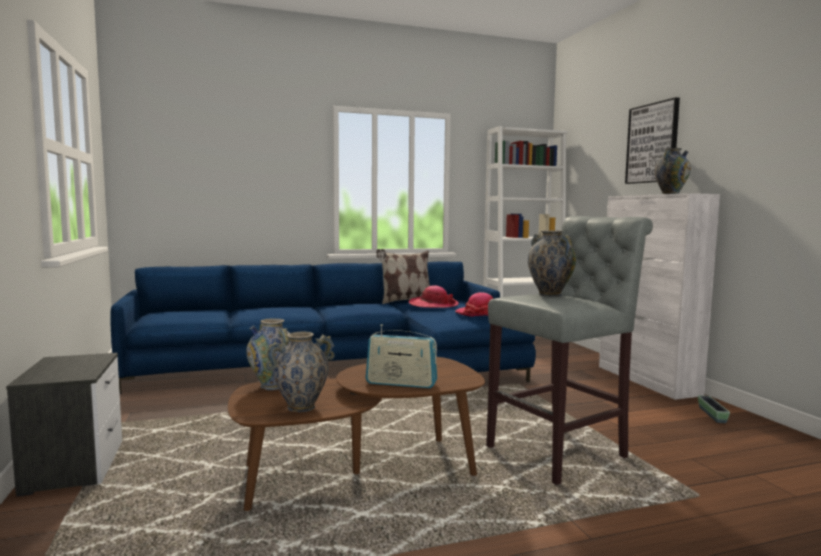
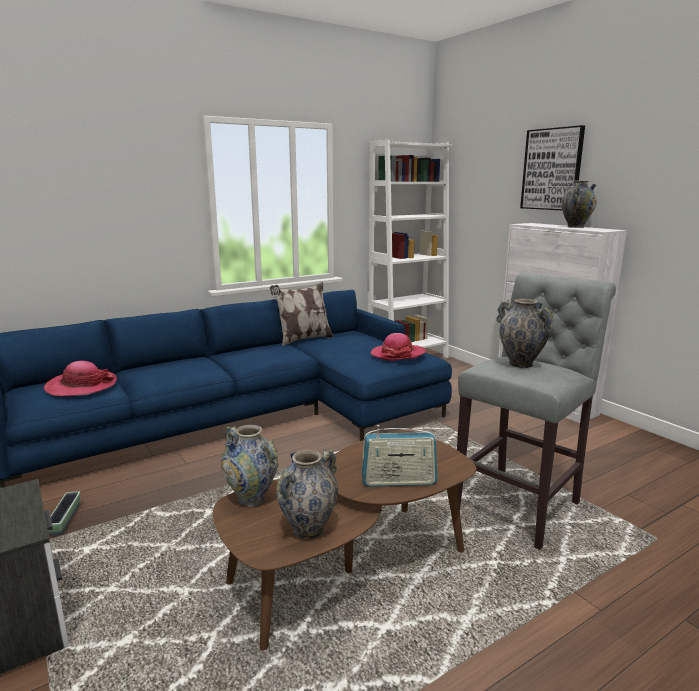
camera: 15 degrees left, 10 degrees up
(433, 305) = (340, 344): hat -> hat (81, 386)
(712, 415) = (617, 438): planter -> planter (65, 519)

